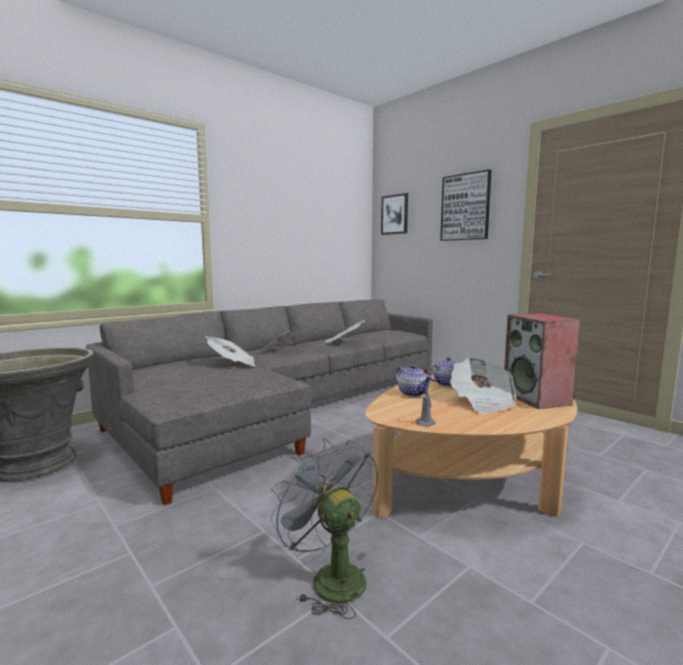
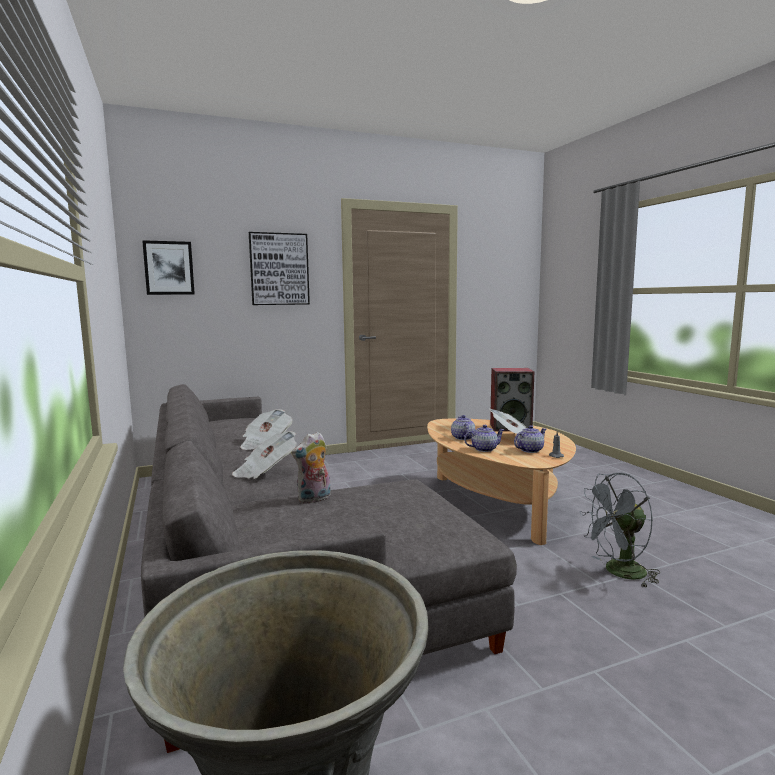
camera: 70 degrees left, 0 degrees up
(232, 364) = (314, 499): newspaper -> plush toy
(436, 411) = (529, 450): none -> teapot

